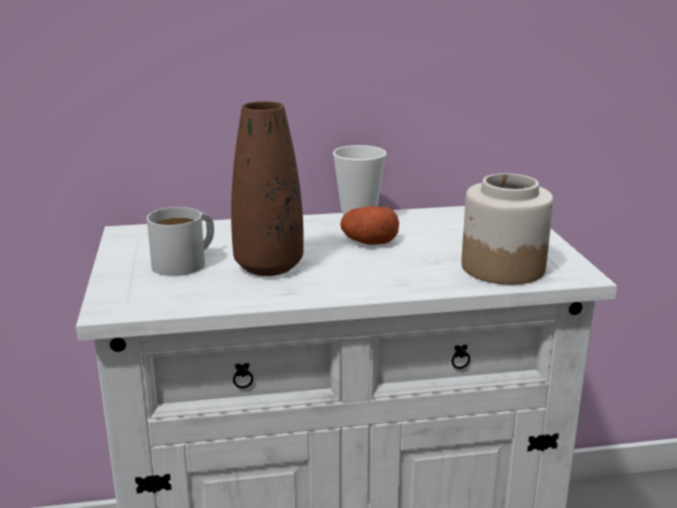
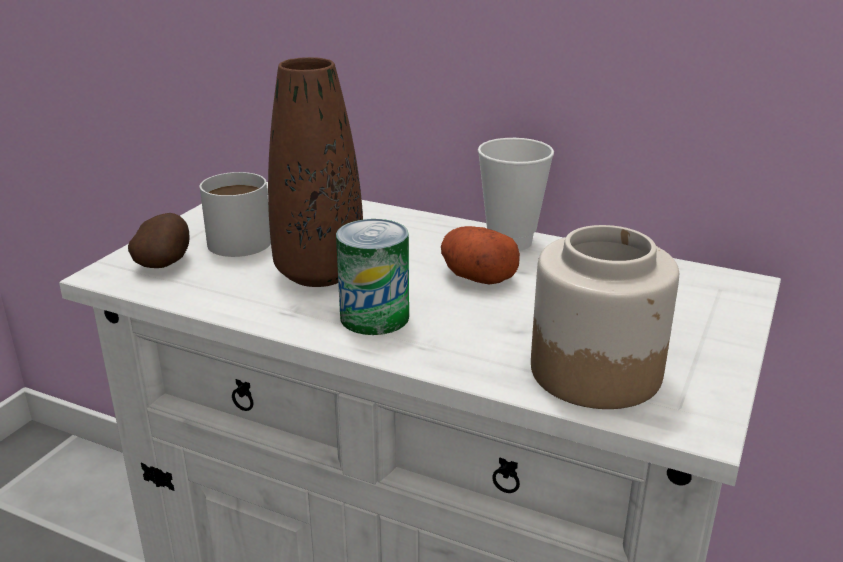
camera: 35 degrees right, 5 degrees up
(144, 291) = (165, 263): none -> potato
(345, 278) = (374, 317): none -> can

